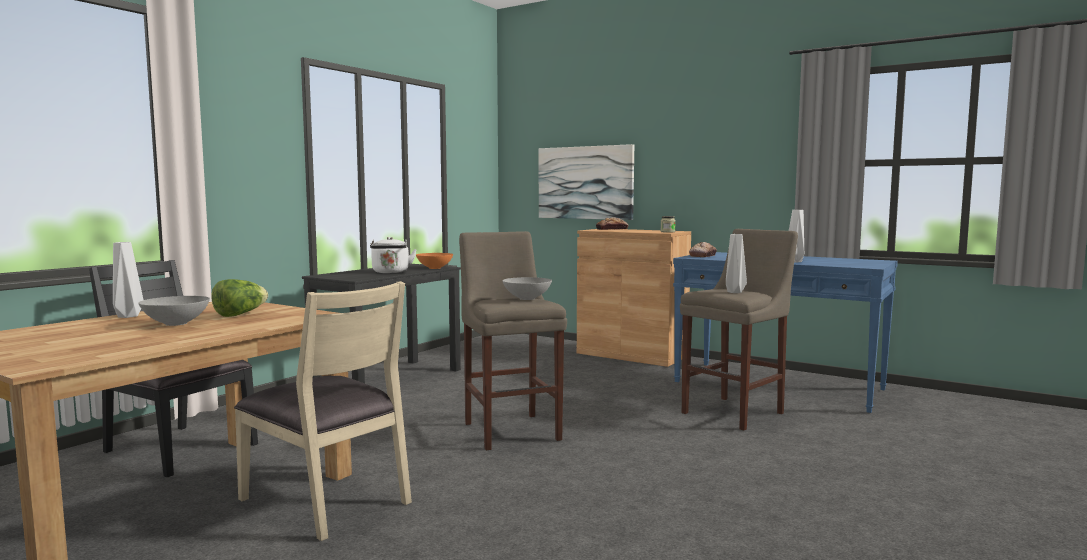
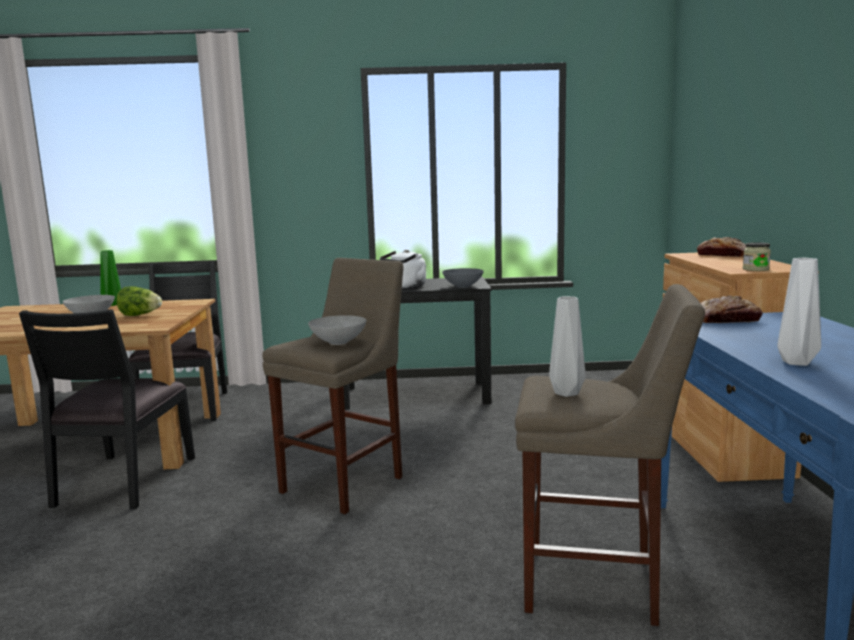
camera: 55 degrees right, 5 degrees up
(127, 316) = (113, 304): white vase -> green vase
(328, 500) = (123, 481): beige chair -> black chair
(434, 268) = (463, 286): orange bowl -> grey bowl
(585, 182) = (728, 181): picture -> none

